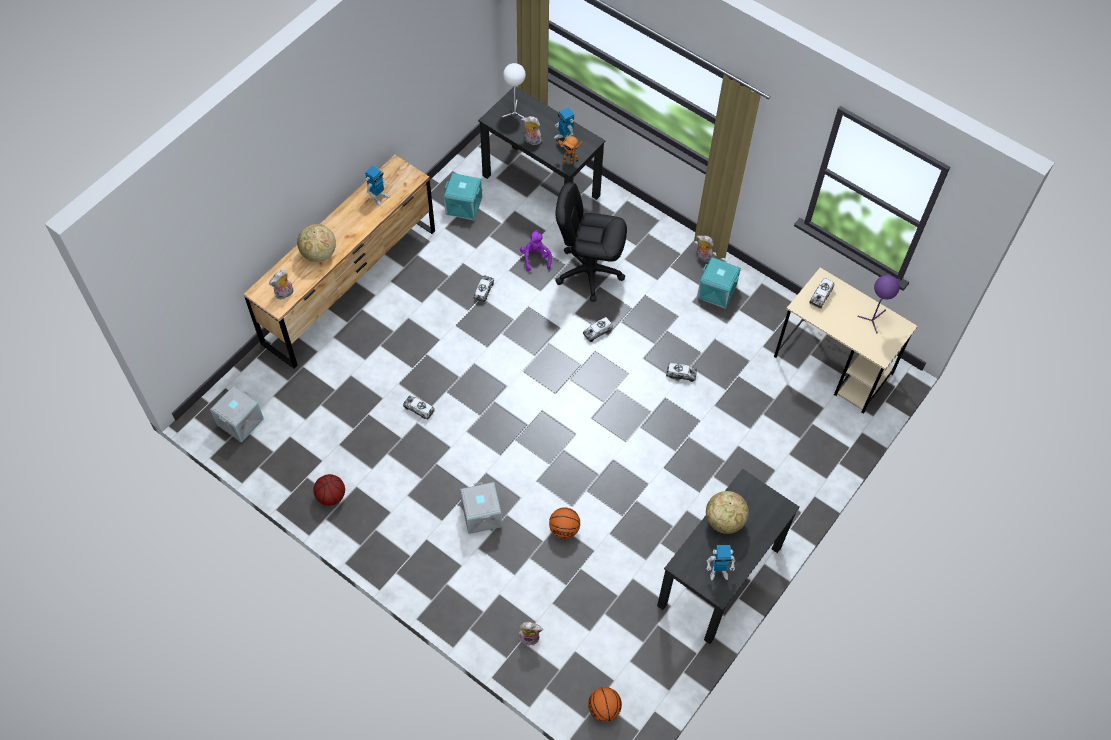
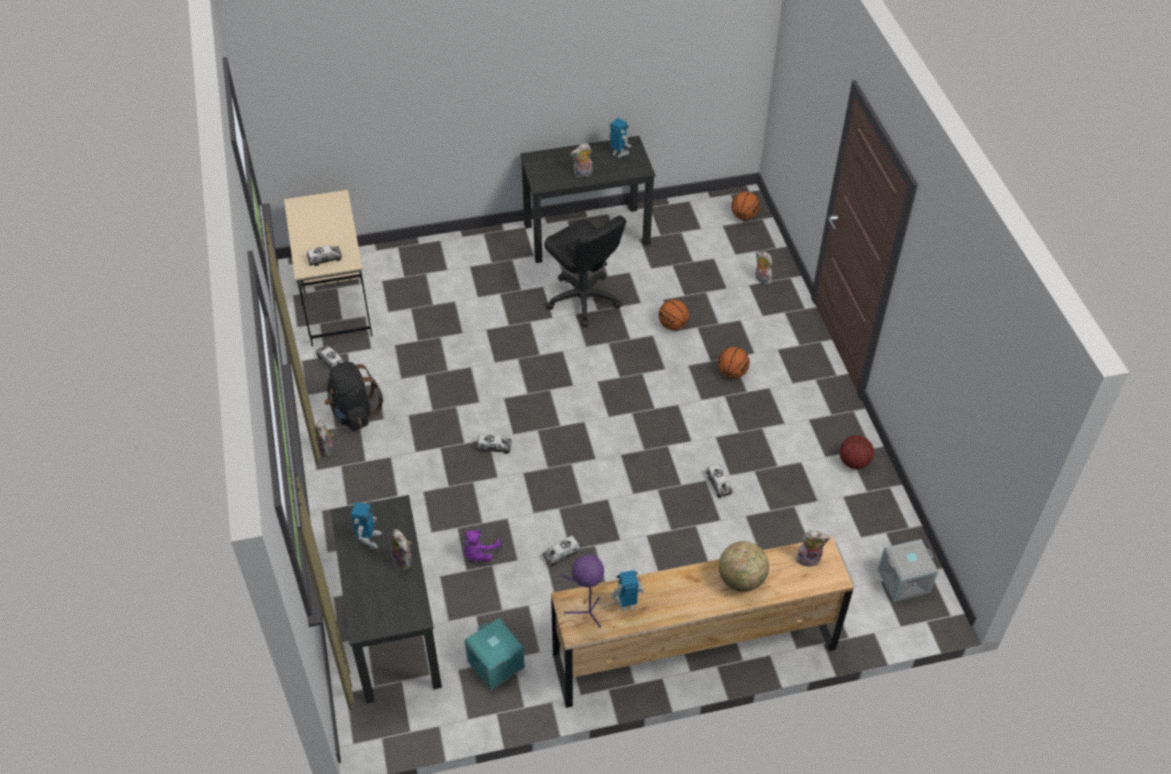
camera: 140 degrees left, 10 degrees down
(480, 515) = (732, 373): grey storage box -> basketball
(515, 111) = (383, 609): white table lamp -> none
(567, 161) = (393, 512): toy robot -> none
(589, 272) = (443, 505): black office chair -> black office chair (583, 299)
(681, 374) = (462, 370): toy truck -> toy truck (330, 361)
(716, 292) = (353, 413): turquoise storage box -> black backpack
(724, 521) = (582, 174): globe -> plush toy
(873, 319) = (308, 221): purple table lamp -> purple table lamp (586, 612)

